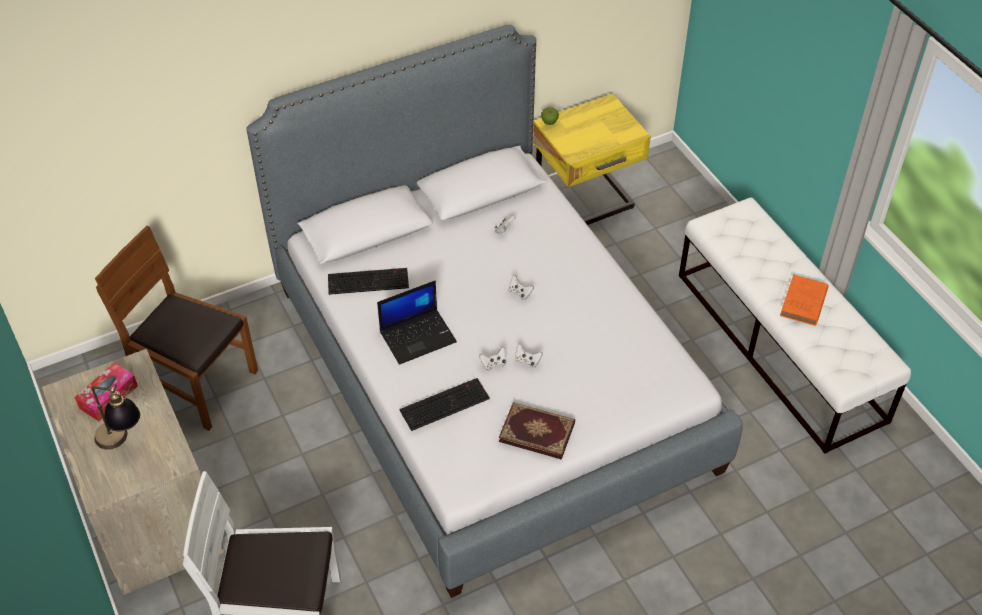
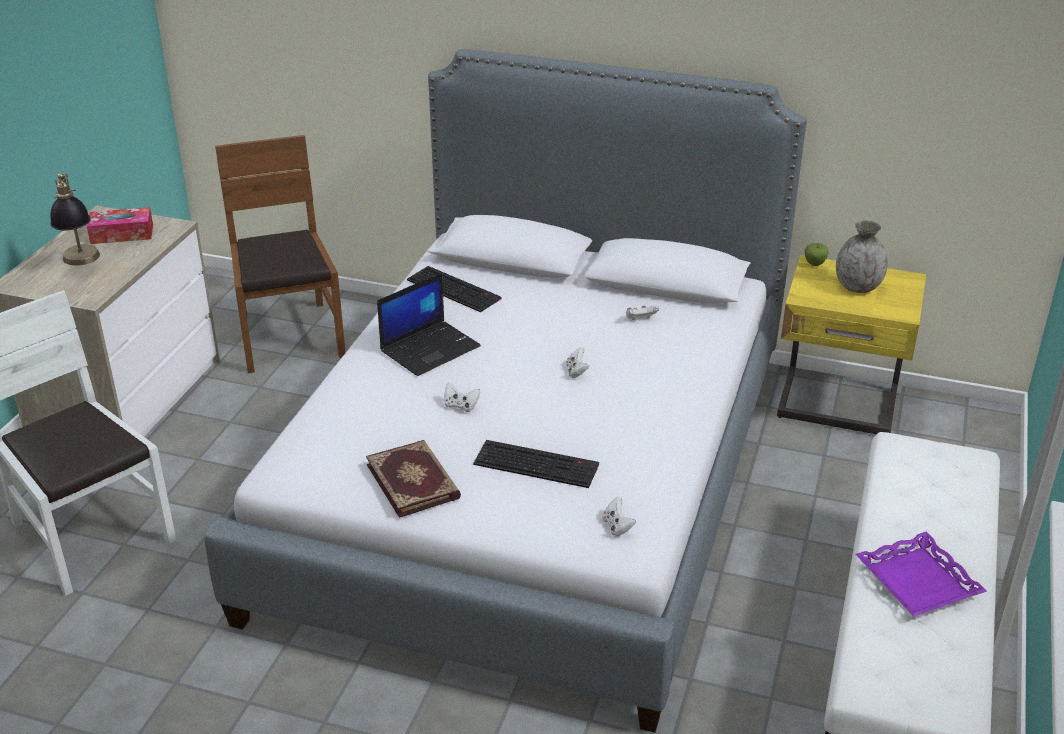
camera: 45 degrees right, 15 degrees down
(418, 336) = (430, 348): laptop -> laptop turned 60 degrees counterclockwise
(445, 403) = (368, 406): keyboard -> keyboard (538, 464)
(527, 361) = (497, 424): white game controller -> white game controller (617, 527)
(591, 127) = (857, 287): none -> grey vase
(803, 304) = (917, 581): orange book -> purple tray

